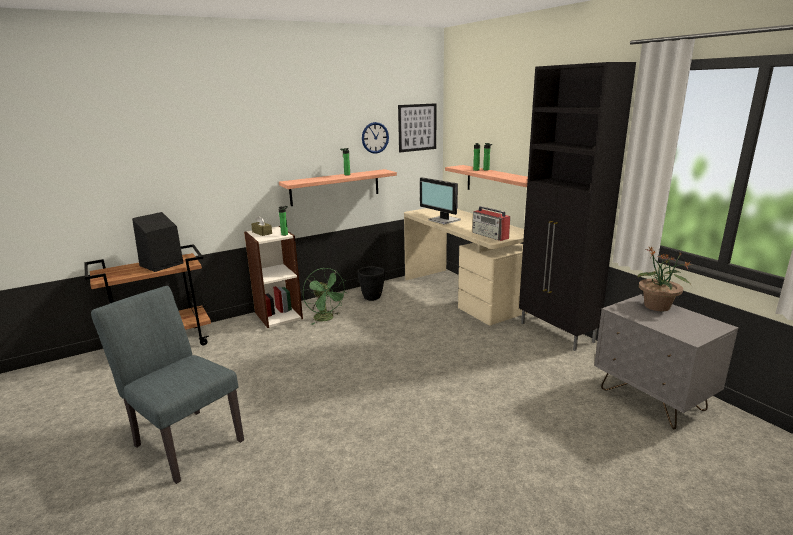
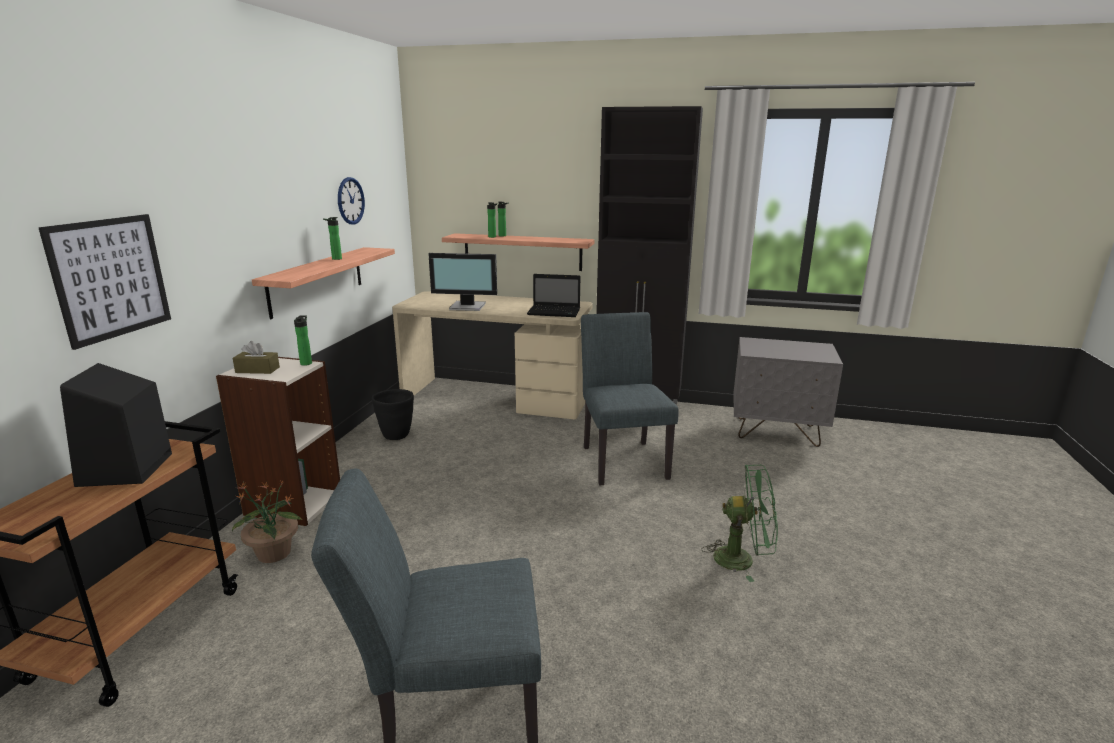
camera: 45 degrees left, 0 degrees up
(326, 319) = (378, 480): green fan -> green fan (742, 559)
(417, 127) = (387, 185): picture -> picture (111, 278)
(477, 364) = (622, 458): none -> grey chair
(490, 235) = (555, 312): radio -> laptop
(657, 306) = (768, 343): potted plant -> potted plant (274, 554)

